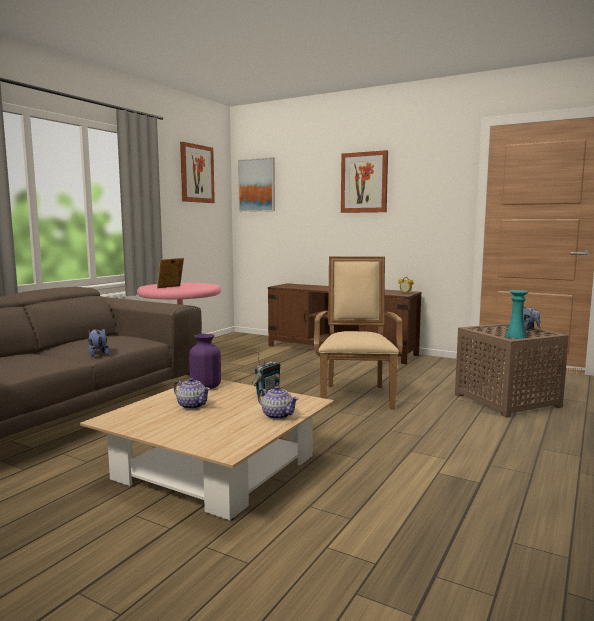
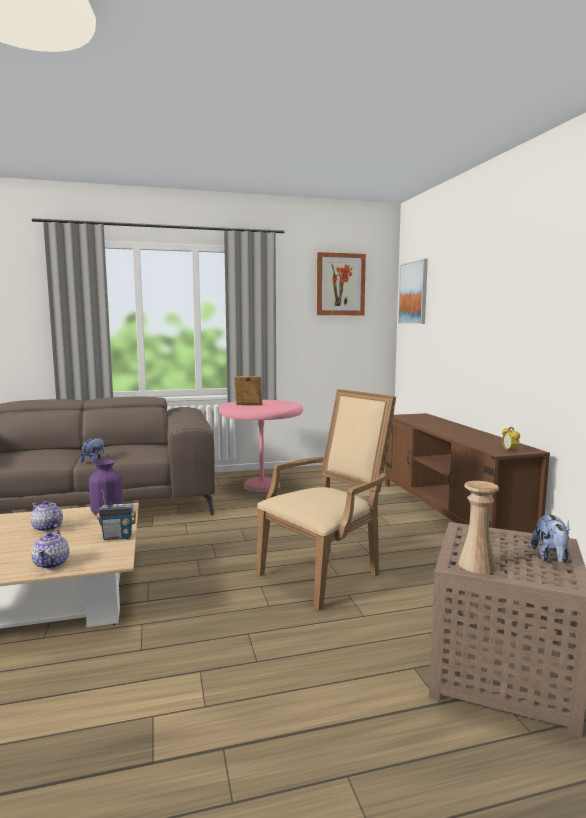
camera: 45 degrees right, 0 degrees up
(192, 406) = (47, 528): teapot -> teapot turned 135 degrees clockwise
(364, 182) = (501, 285): picture -> none
(515, 336) = (476, 565): turquoise vase -> beige vase

